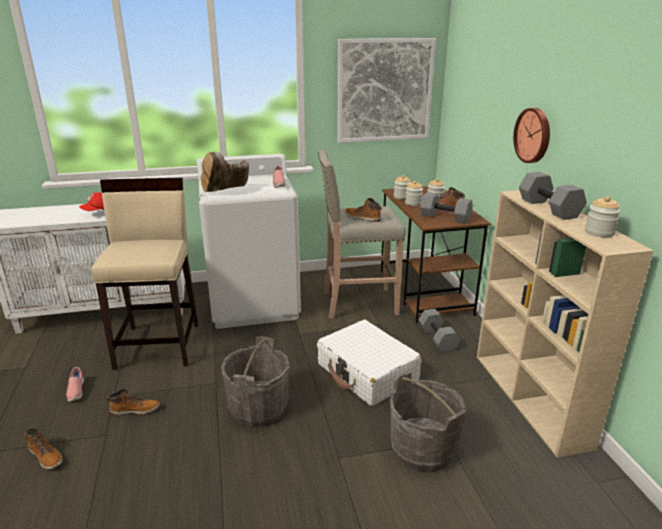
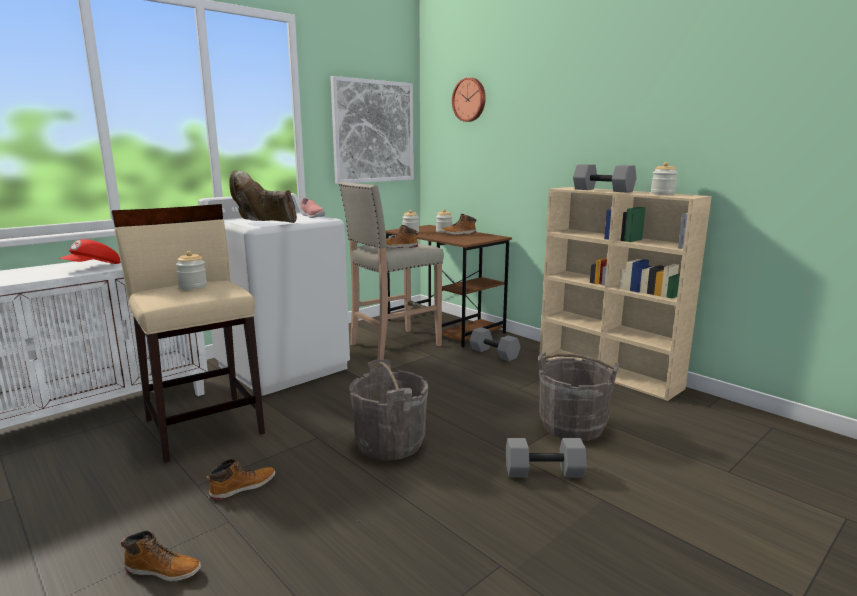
camera: 30 degrees left, 10 degrees down
(76, 391) = (133, 497): pink shoe -> none
(225, 192) = (264, 223): brown boot -> brown boot turned 75 degrees clockwise
(367, 373) = (463, 389): white suitcase -> none
(413, 203) = (428, 234): jar -> jar (193, 286)
(444, 217) = (470, 238): grey dumbbell -> grey dumbbell (543, 473)
(533, 135) = (554, 144): wall clock -> wall clock (470, 100)

